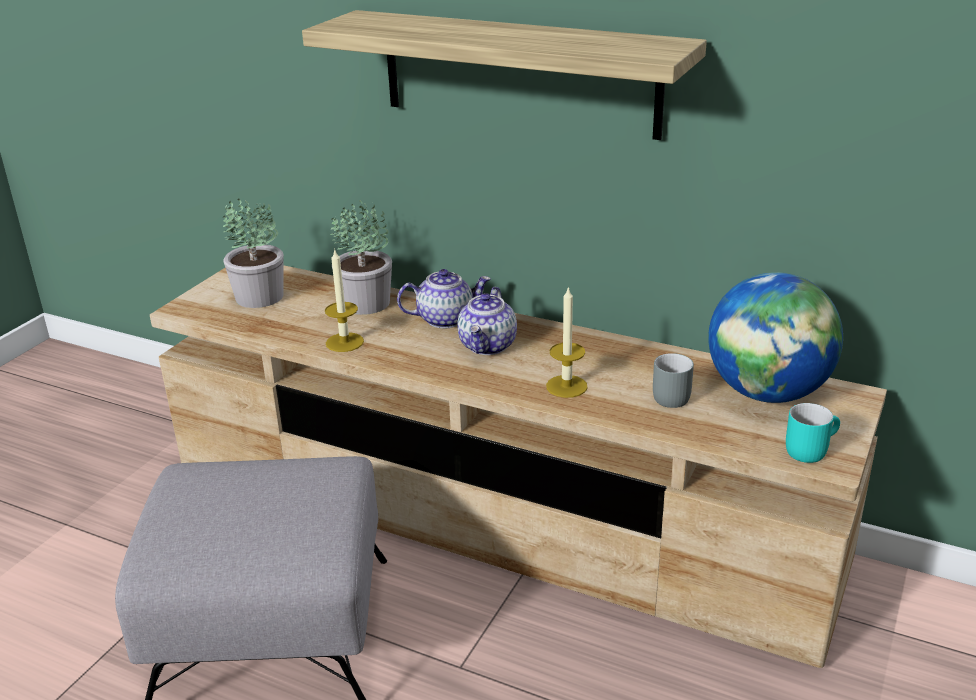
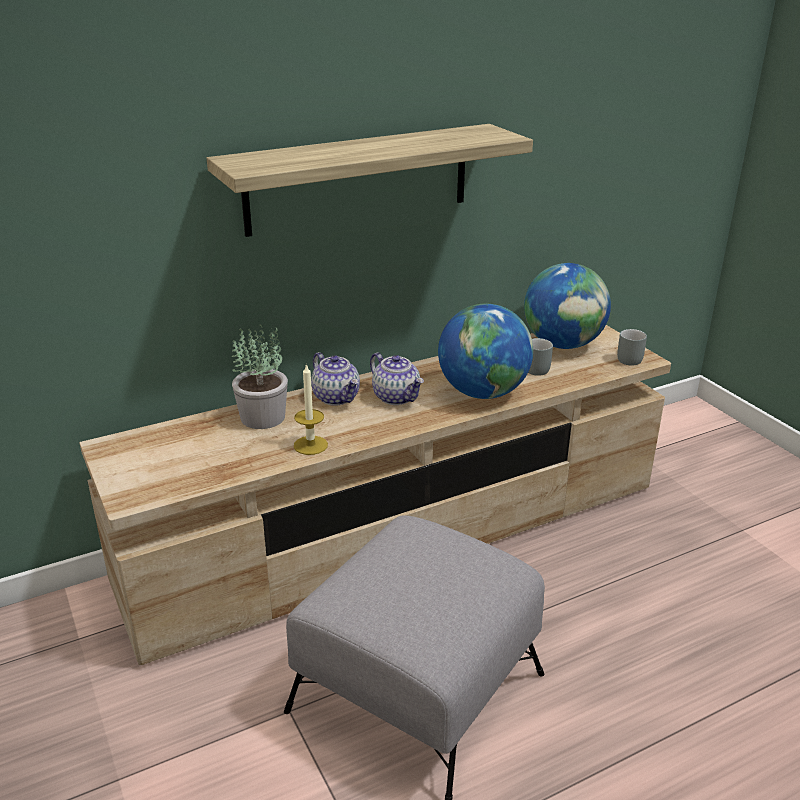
camera: 55 degrees left, 0 degrees up
(259, 297) = (174, 457): potted plant -> none
(446, 319) = (337, 397): teapot -> teapot turned 120 degrees clockwise
(566, 386) = (482, 392): candle -> globe
(808, 449) = (627, 358): turquoise mug -> grey mug

